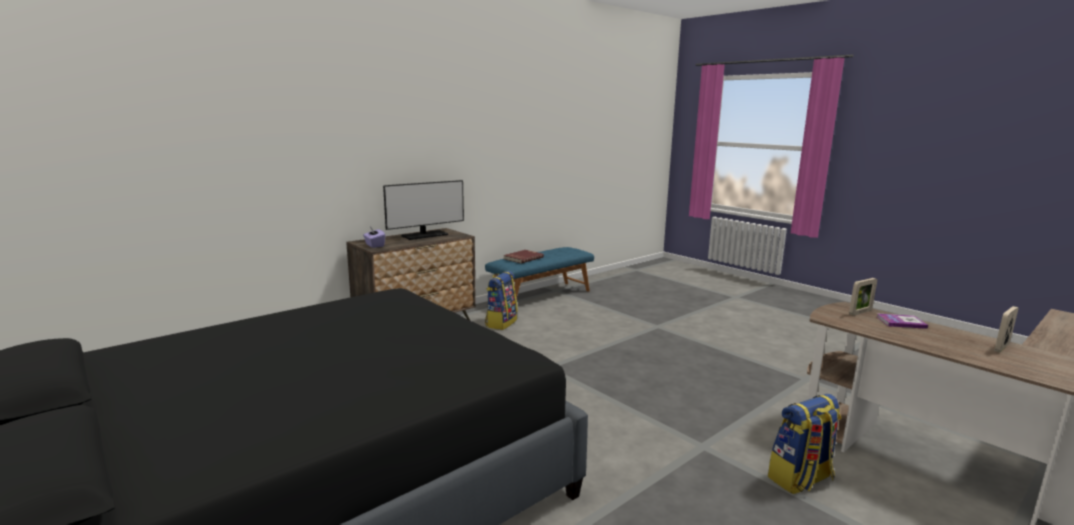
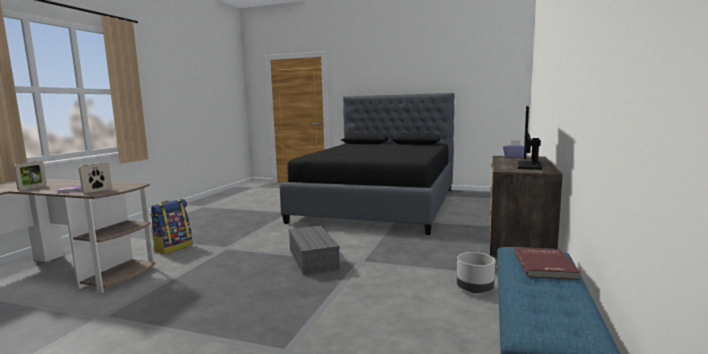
camera: 150 degrees right, 5 degrees down
(501, 323) = (475, 289): backpack -> grey planter
(592, 384) = (314, 259): none -> grey storage box

